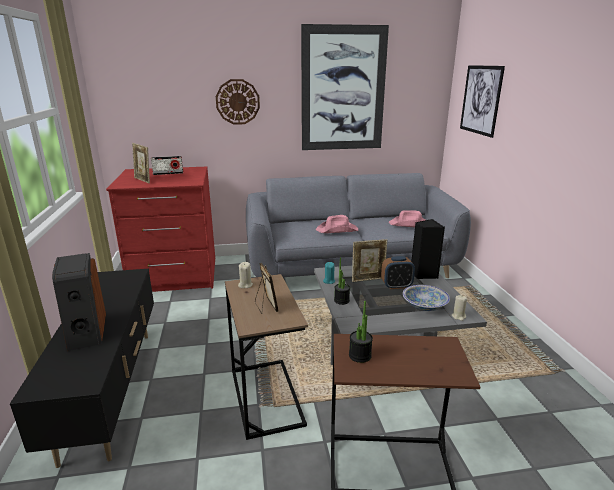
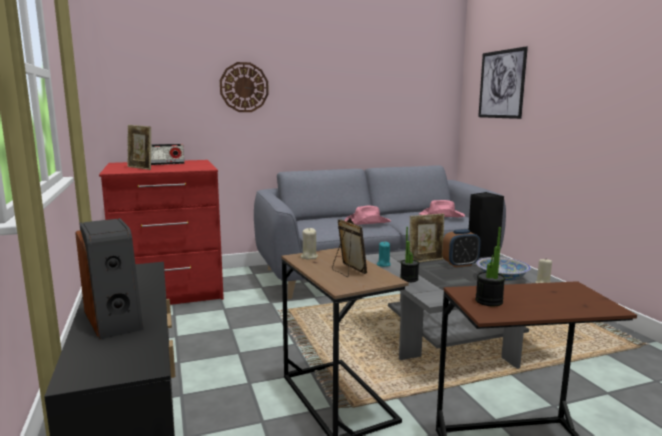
camera: 10 degrees left, 10 degrees down
(343, 89) = (356, 78): picture -> none

